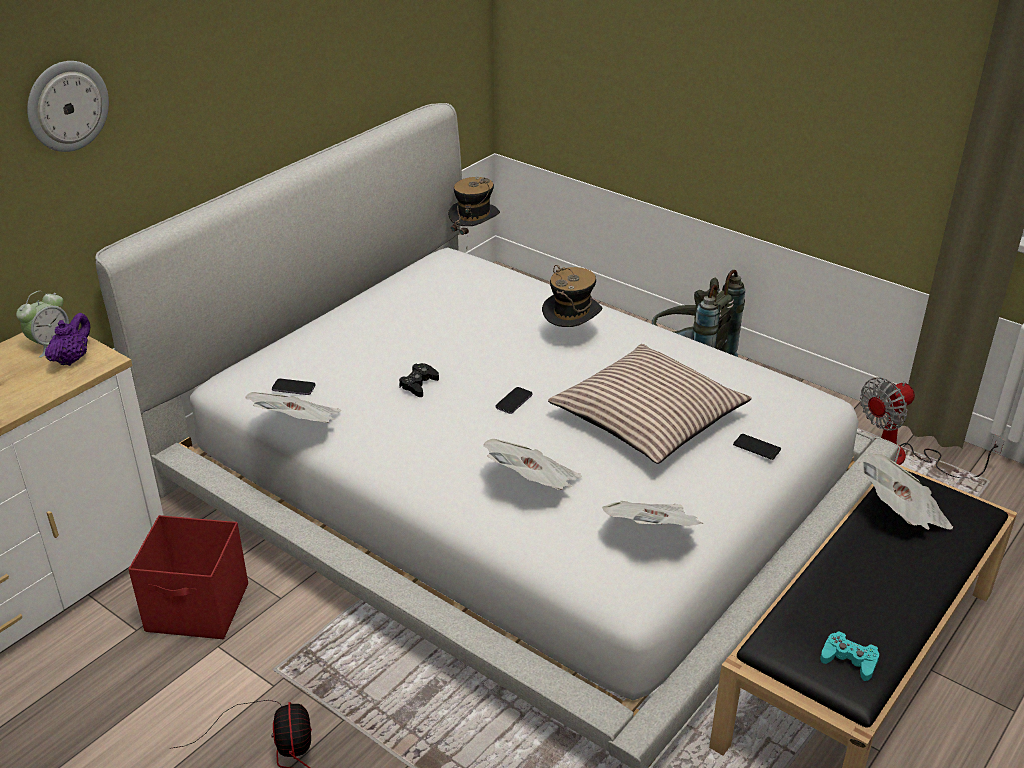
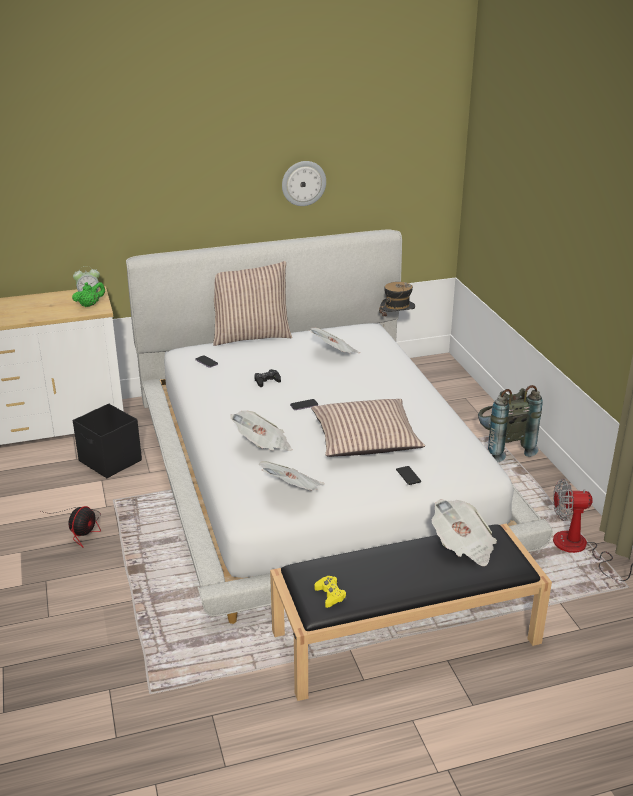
camera: 35 degrees right, 5 degrees down
(67, 106) = (131, 175): wall clock -> wall clock (303, 183)
(72, 359) = (90, 305): purple teapot -> green teapot
(199, 609) = (110, 461): red storage box -> black storage box
(298, 426) = (188, 379): newspaper -> newspaper (334, 353)
(306, 323) = (251, 336): none -> pillow
(571, 337) = (378, 386): hat -> none
(849, 660) = (330, 595): turquoise game controller -> yellow game controller

